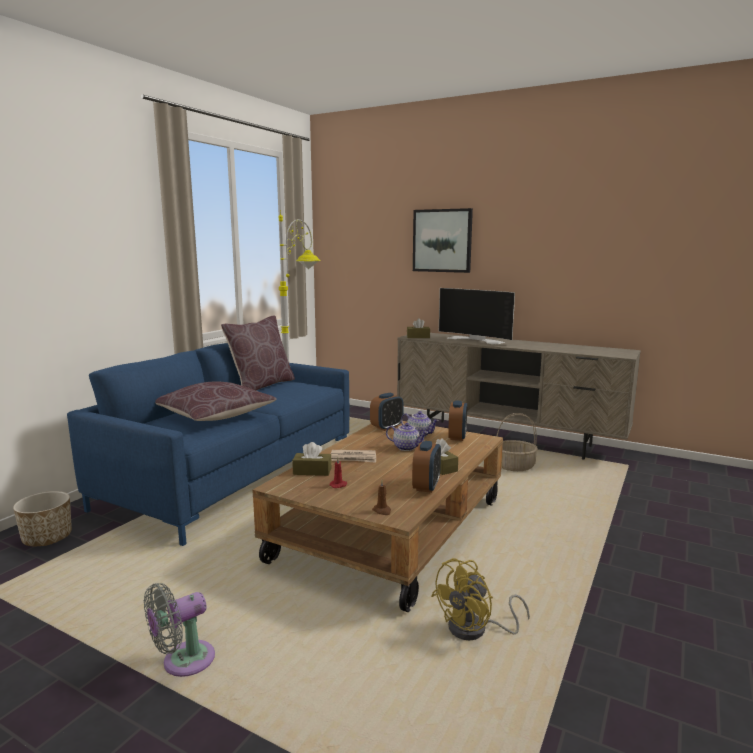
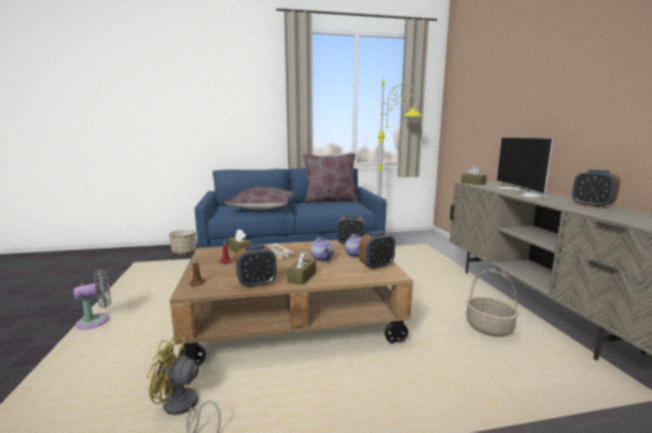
camera: 50 degrees right, 0 degrees up
(183, 662) = (97, 321): grey fan -> grey fan turned 135 degrees clockwise
(442, 240) = (521, 90): picture -> none
(545, 344) = (592, 205): none -> alarm clock

